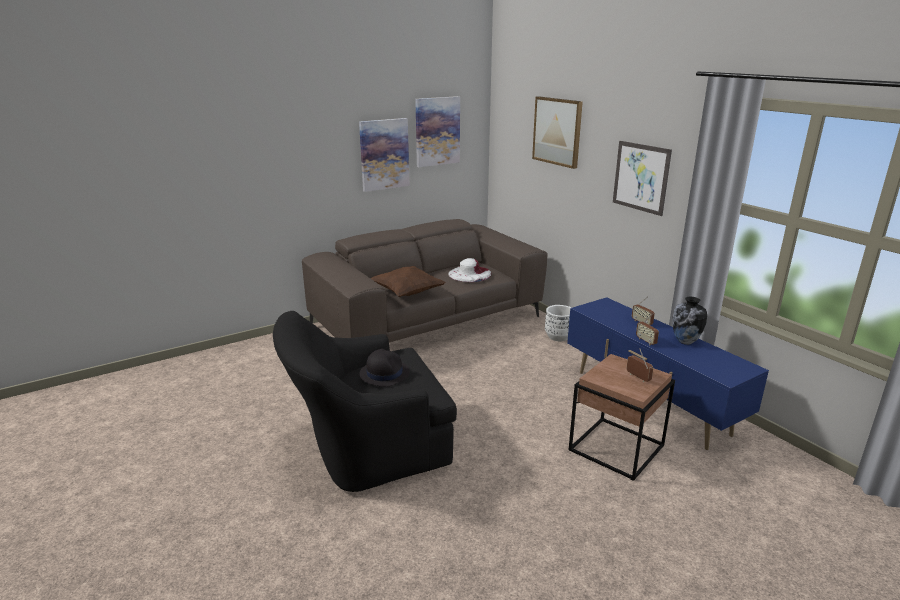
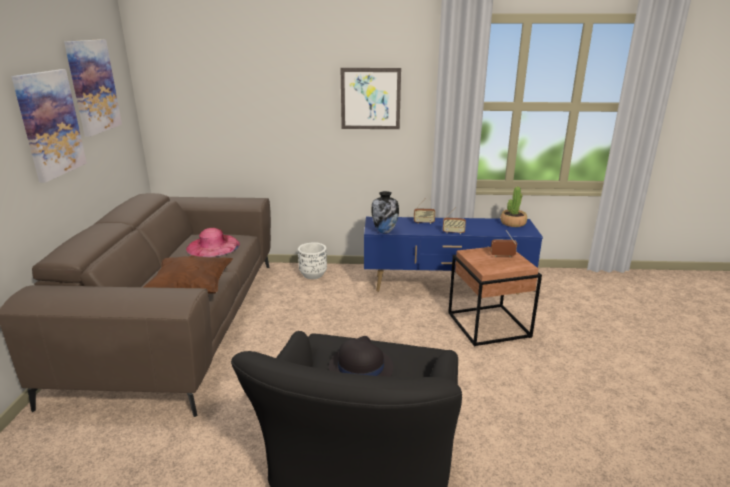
camera: 55 degrees left, 0 degrees up
(469, 274) = (213, 246): white hat -> pink hat
(557, 131) = (252, 69): picture -> none
(685, 342) = (468, 223): vase -> vase (385, 231)
(733, 363) = (513, 223): none -> potted plant

